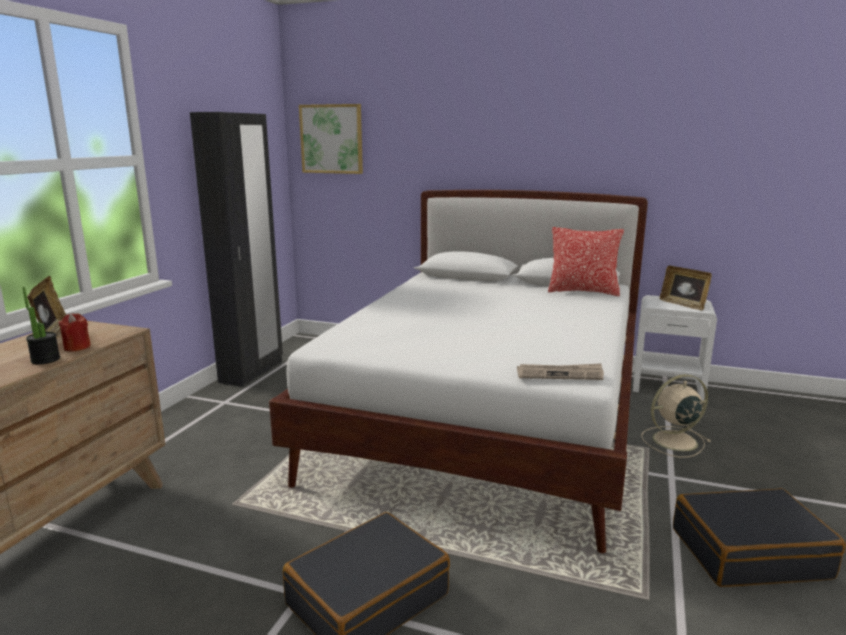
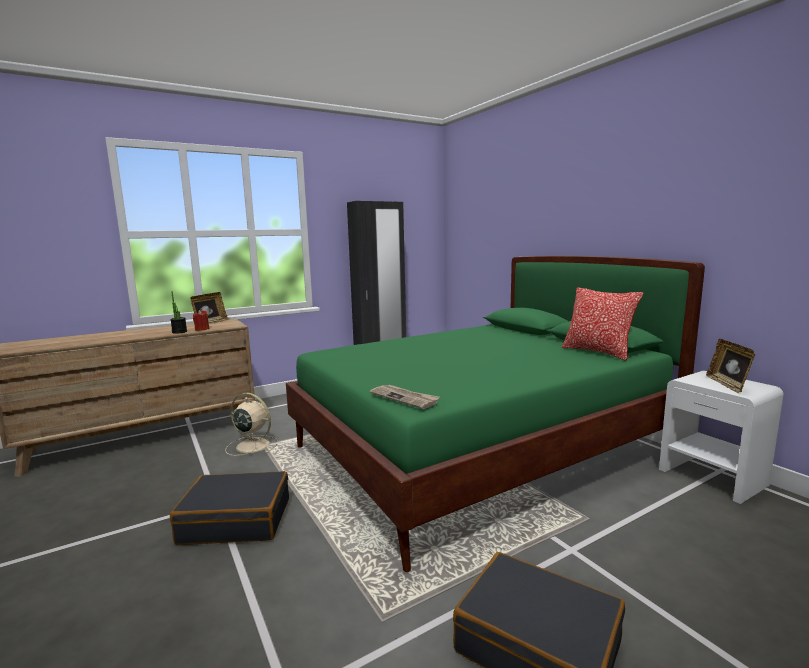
camera: 40 degrees right, 5 degrees down
(331, 139) = (466, 219): picture -> none
(488, 420) = (480, 450): white bed -> green bed
(673, 441) = (628, 523): beige fan -> beige fan (251, 445)

